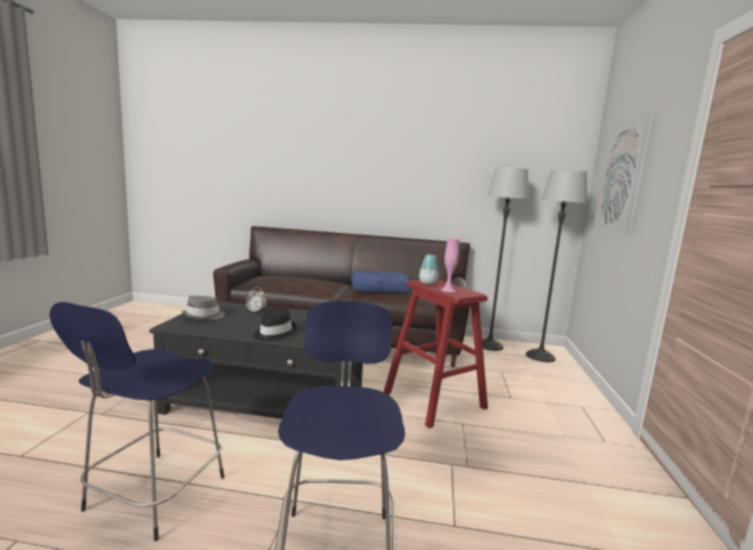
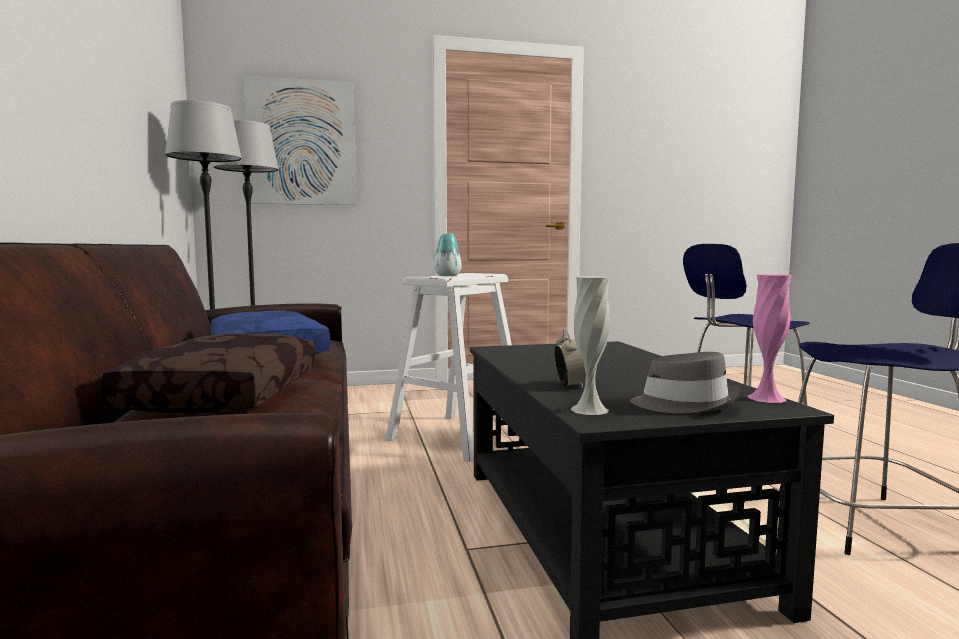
camera: 110 degrees left, 5 degrees down
(224, 305) = (589, 409): none -> white vase
(274, 333) = (641, 362): black hat -> none
(309, 281) = (223, 394): none -> brown pillow
(434, 400) = (458, 436): red stool -> white stool
(448, 290) = (472, 274): pink vase -> pink vase (766, 398)

